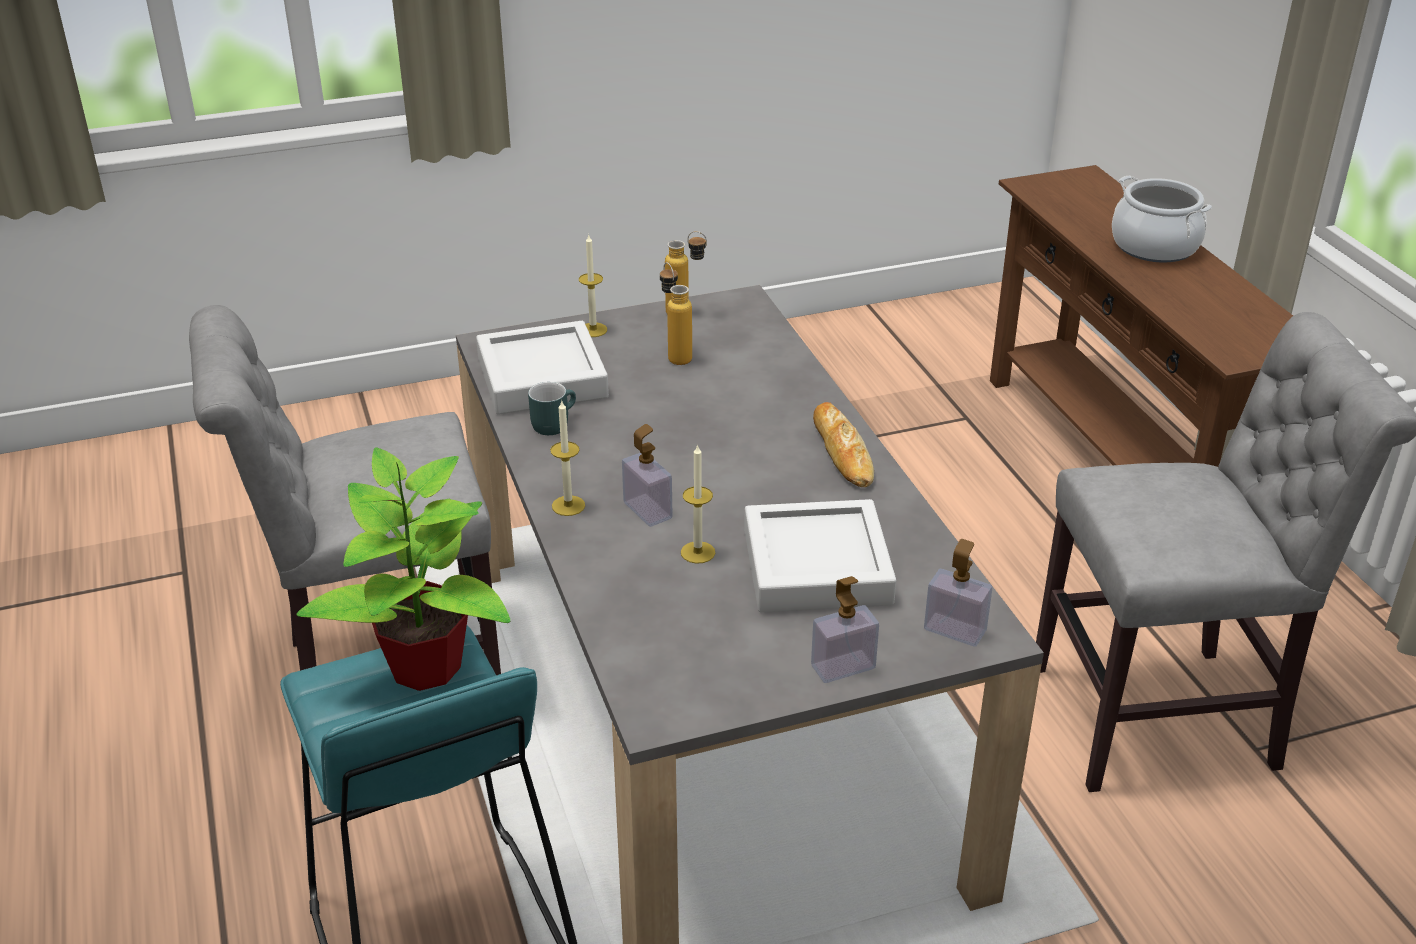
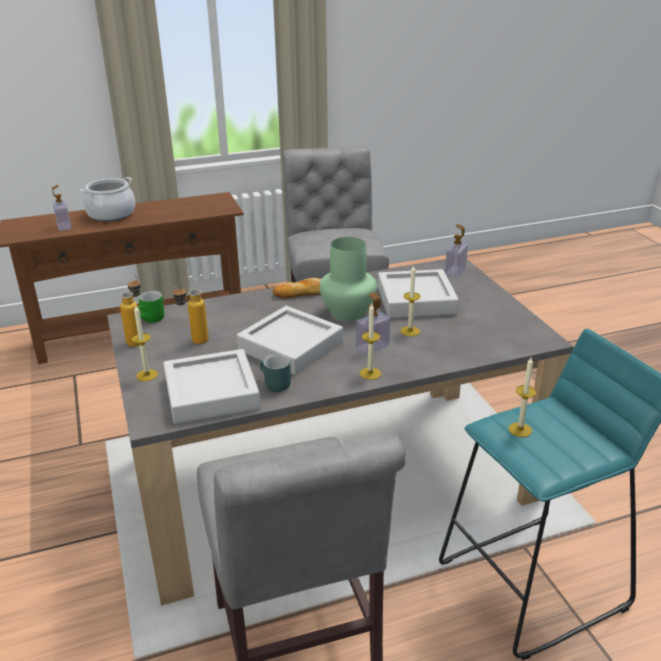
camera: 90 degrees left, 5 degrees down
(425, 668) = (520, 429): potted plant -> candle
(656, 434) = (290, 346): none -> grey tray
(742, 317) = (151, 320): none -> green mug
(764, 489) = (348, 313): none -> green vase
(843, 667) = (490, 295): soap dispenser -> soap dispenser (64, 226)

